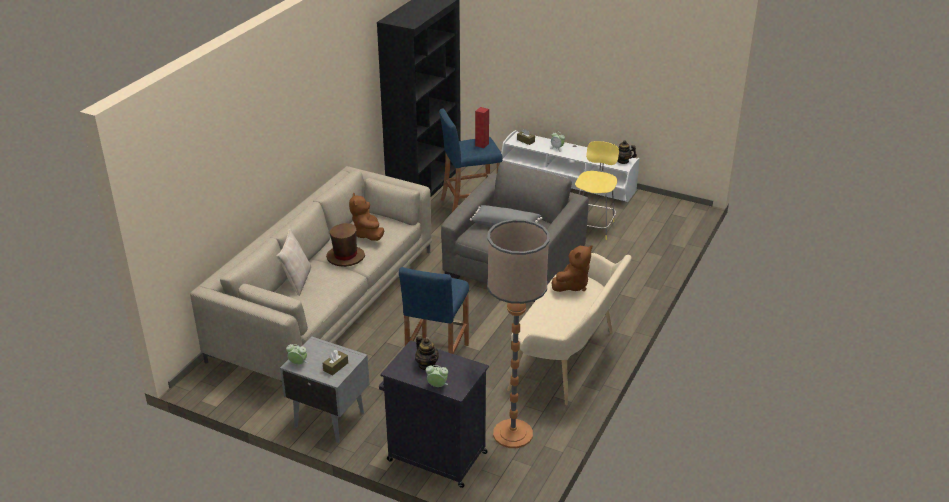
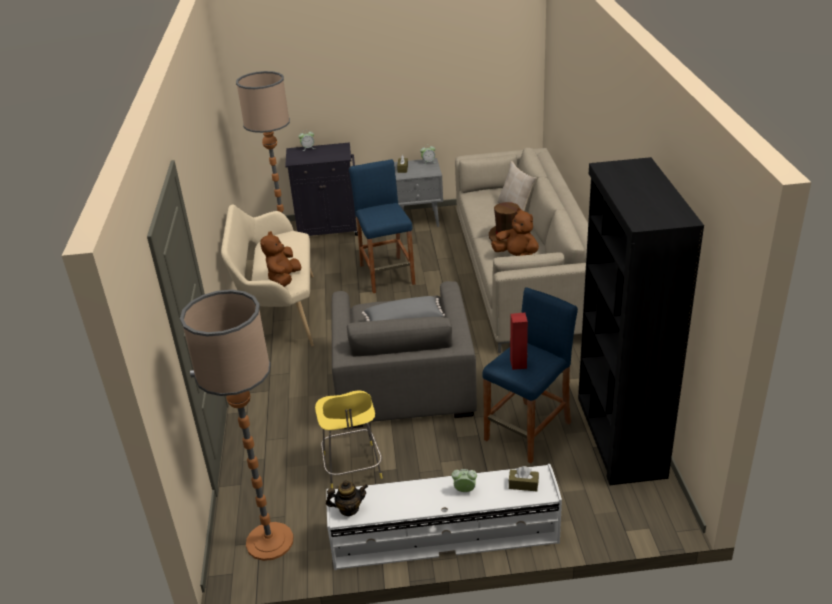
camera: 150 degrees right, 0 degrees up
(427, 365) = (325, 153): teapot -> none
(665, 212) = (269, 541): none -> floor lamp

